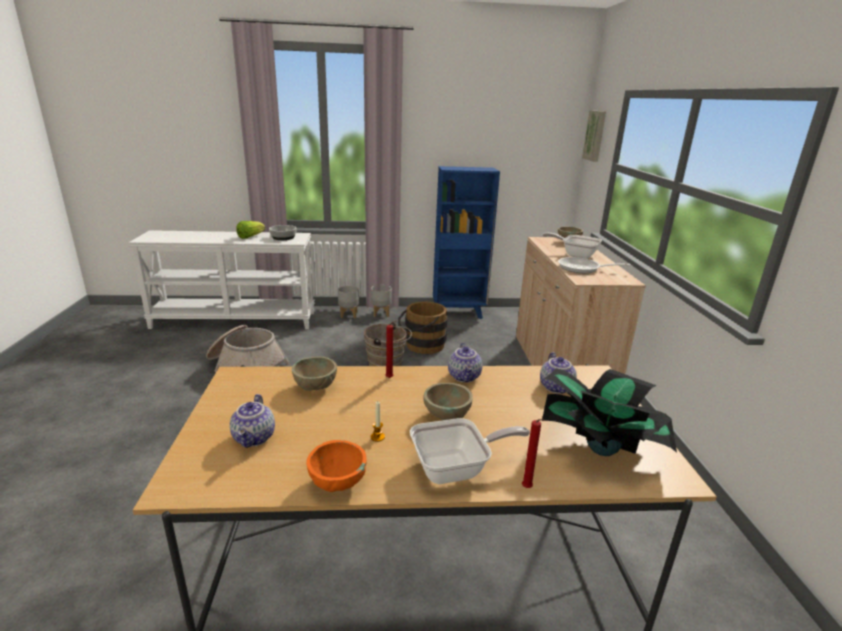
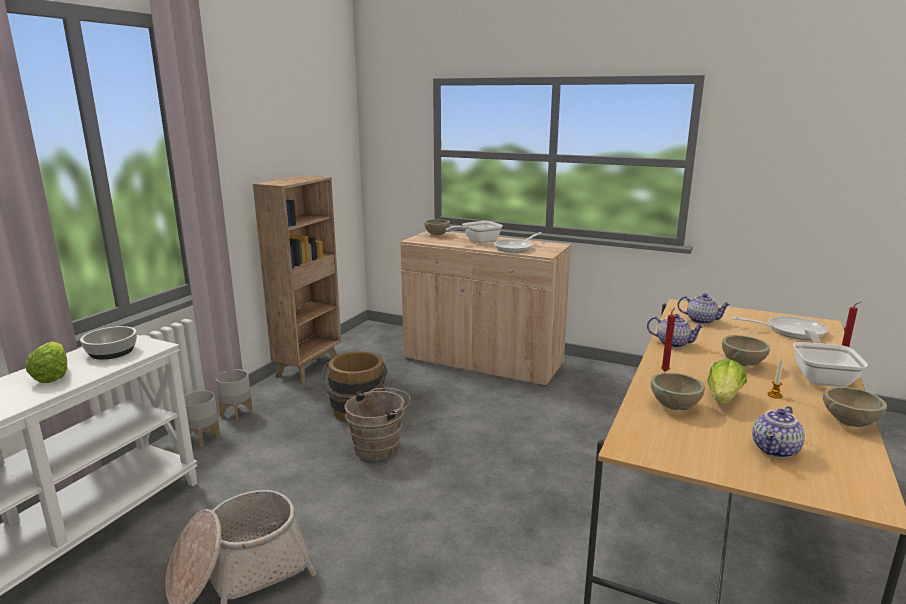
camera: 60 degrees left, 5 degrees down
(255, 438) = (776, 450): teapot -> teapot turned 105 degrees clockwise
(337, 484) = (849, 423): orange bowl -> beige bowl
(348, 409) = (723, 399): none -> lettuce
(459, 313) = (309, 367): blue bookcase -> brown bookcase
(595, 135) = (384, 126): picture -> none
(600, 448) = (789, 331): potted plant -> frying pan

